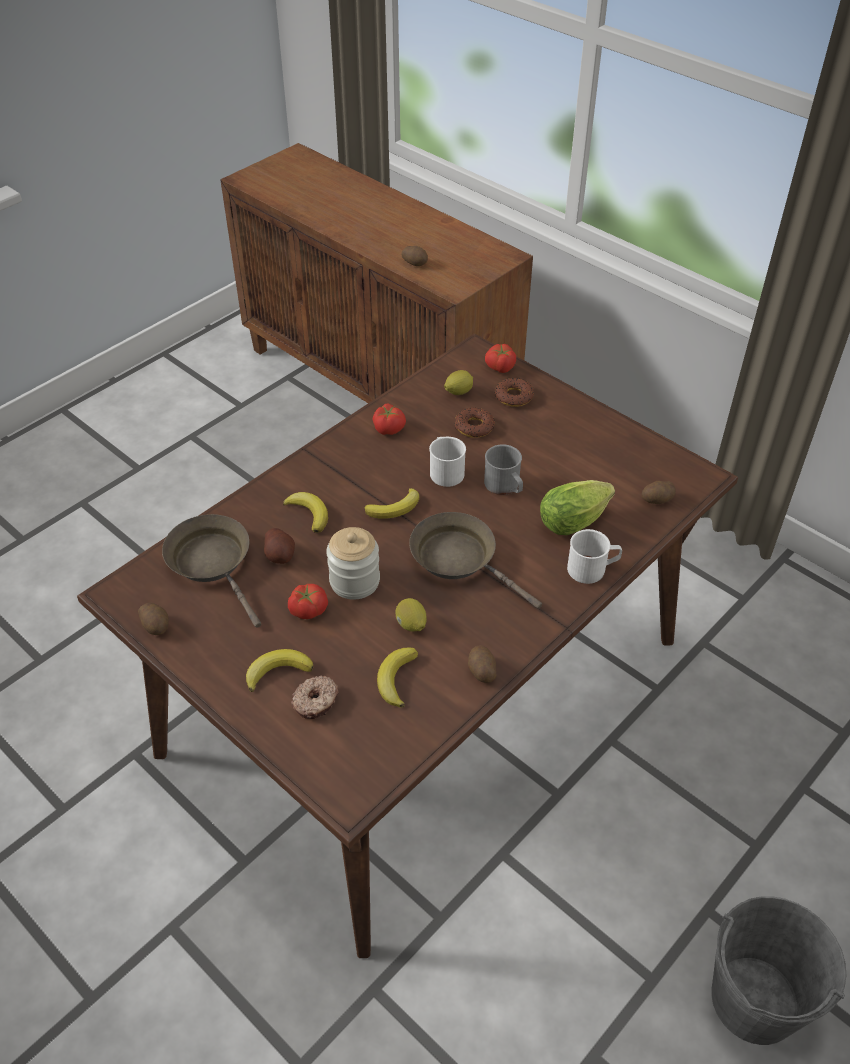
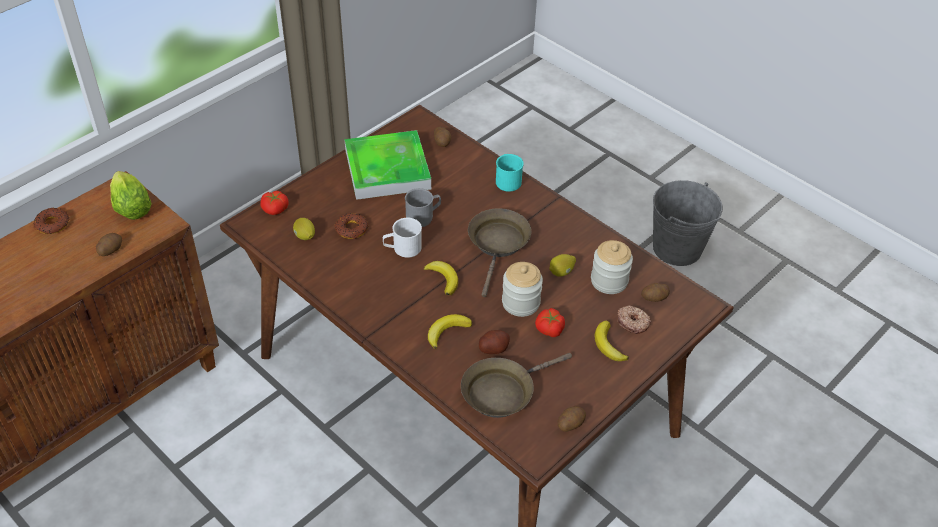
camera: 90 degrees left, 0 degrees up
(389, 428) = (346, 281): tomato -> none
(396, 679) = (609, 281): banana -> jar
(459, 559) = (498, 244): brown frying pan -> brown frying pan turned 150 degrees clockwise
(481, 671) = (598, 239): potato -> potato (654, 298)
(513, 396) = (316, 204): donut -> donut (52, 224)
(576, 520) = (460, 182): lettuce -> lettuce (131, 206)
(588, 450) = (387, 169): none -> tray
(592, 569) = (507, 179): white mug -> turquoise mug

